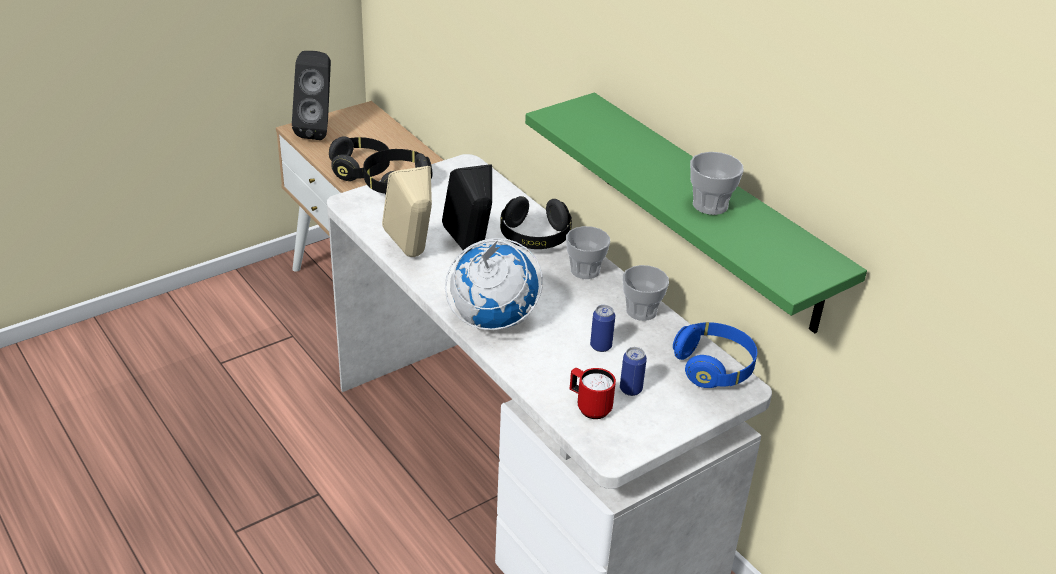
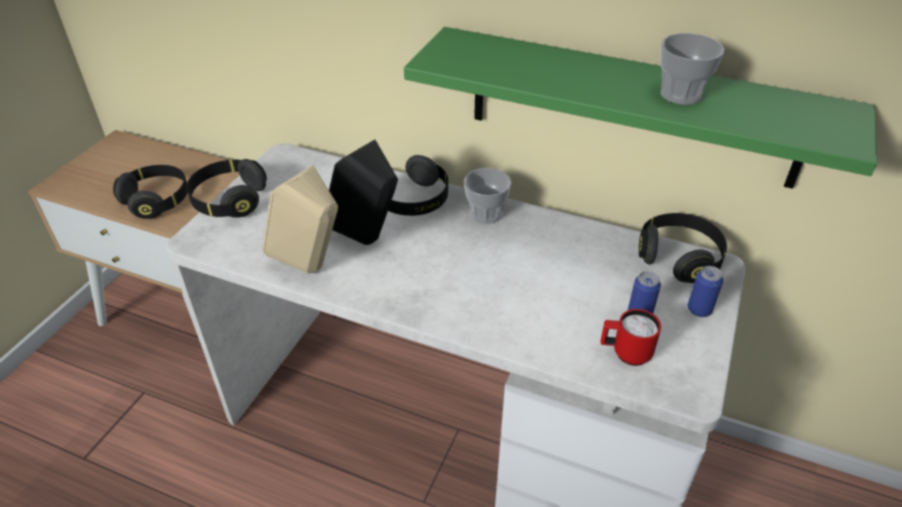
camera: 30 degrees left, 5 degrees up
(318, 130) = (80, 178): black speaker -> none
(492, 321) = (453, 305): globe -> none
(601, 346) = (572, 283): can -> can (699, 310)
(641, 311) = (570, 232): cup -> none
(714, 367) = (678, 258): blue headphones -> black headphones

